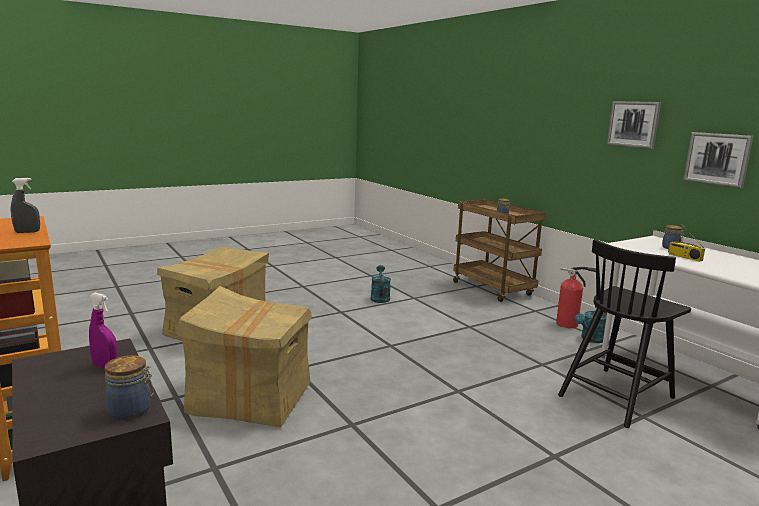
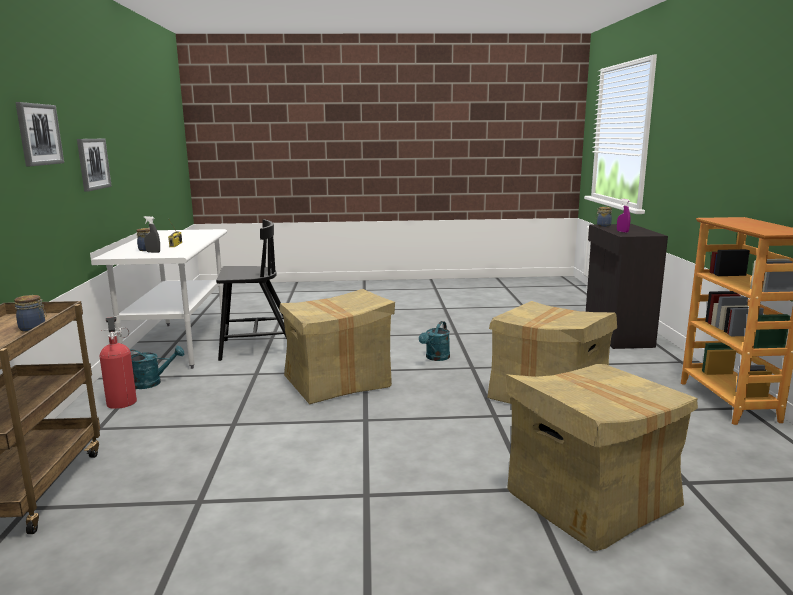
camera: 150 degrees left, 0 degrees up
(27, 232) = (735, 223): grey spray bottle -> grey spray bottle (153, 252)
(380, 297) = (254, 519): turquoise watering can -> turquoise watering can (435, 358)
(460, 372) = (338, 382): none -> cardboard box

